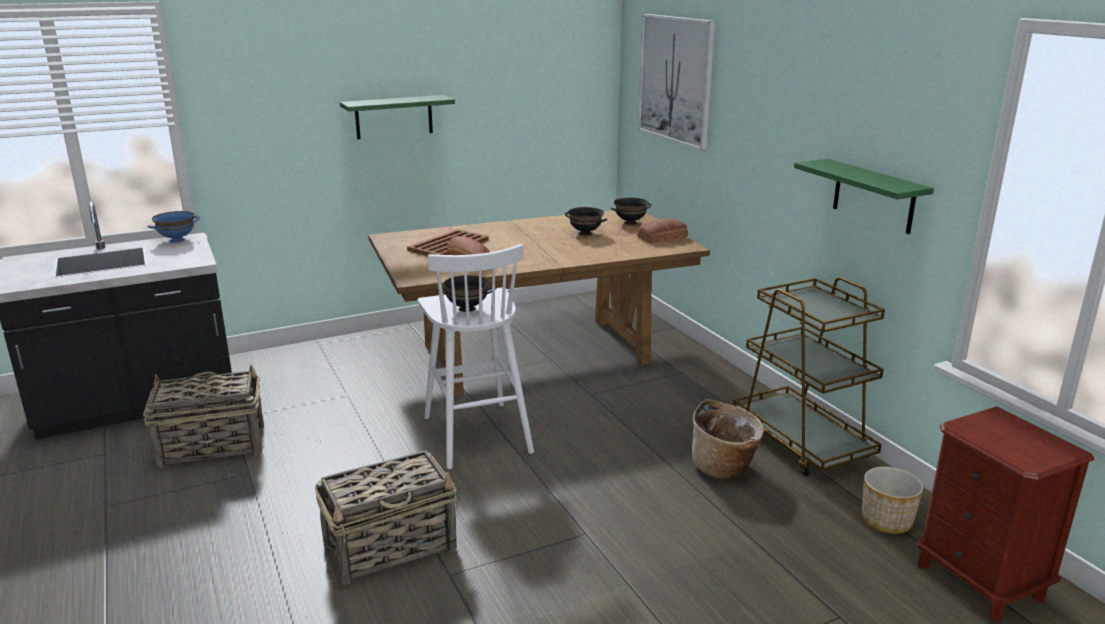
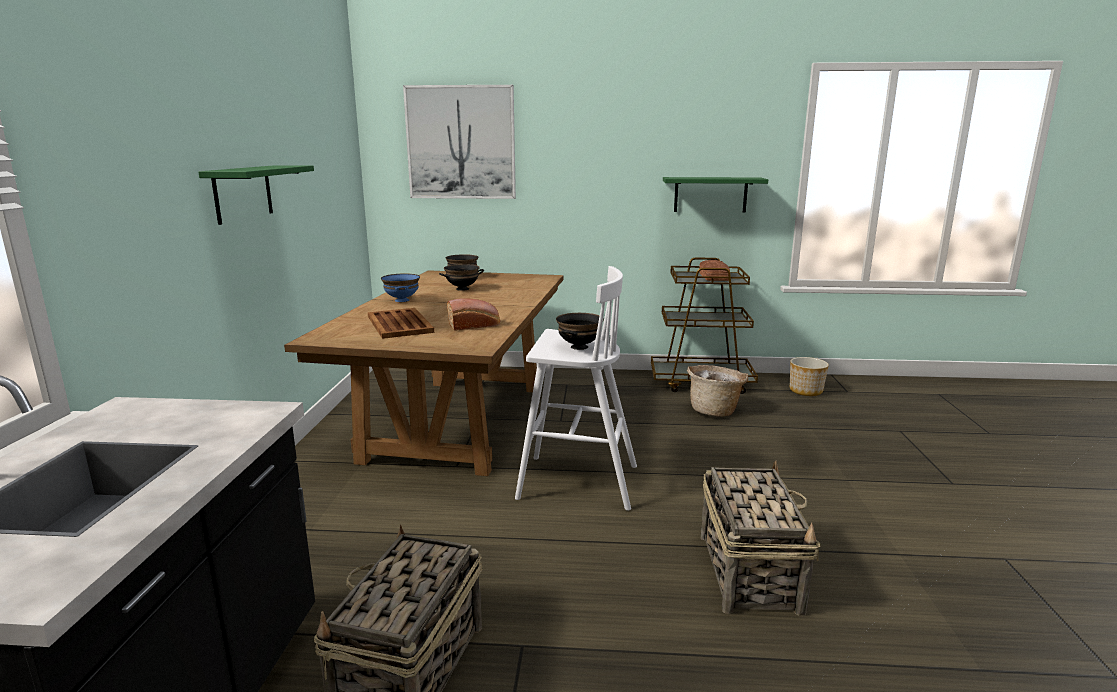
camera: 60 degrees left, 5 degrees down
(177, 240) = (109, 416): blue bowl -> blue bowl (401, 300)
(663, 237) = (515, 277): bread -> bread (714, 276)
(979, 581) = (873, 391): brown nightstand -> none

